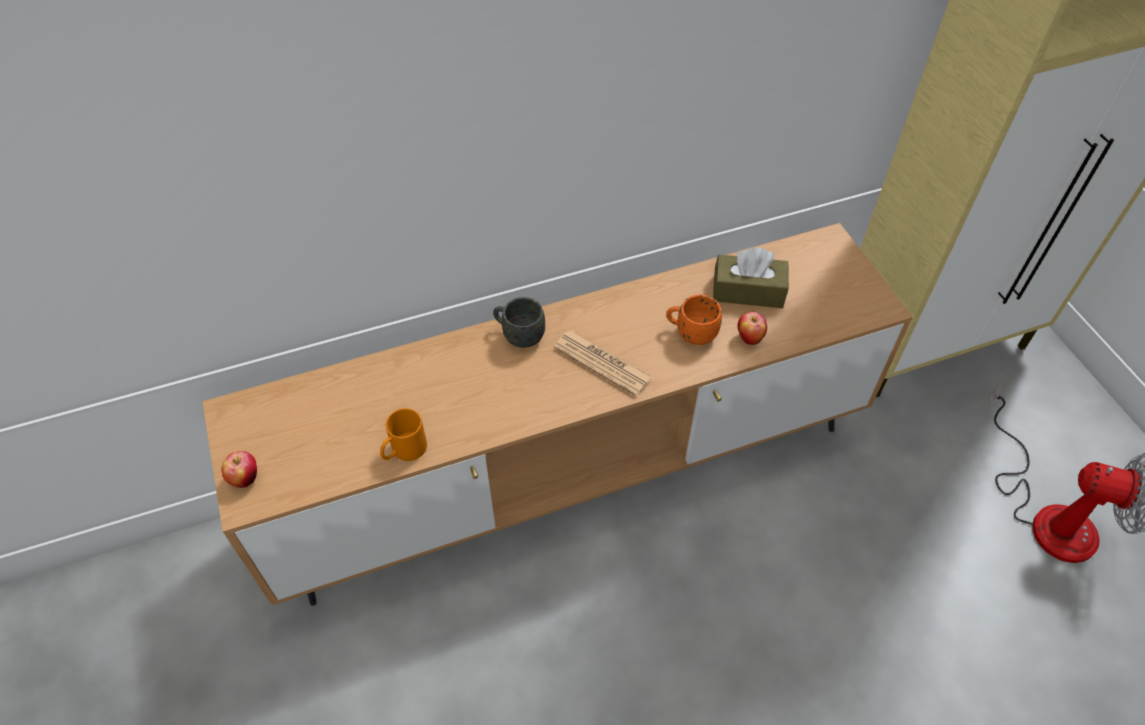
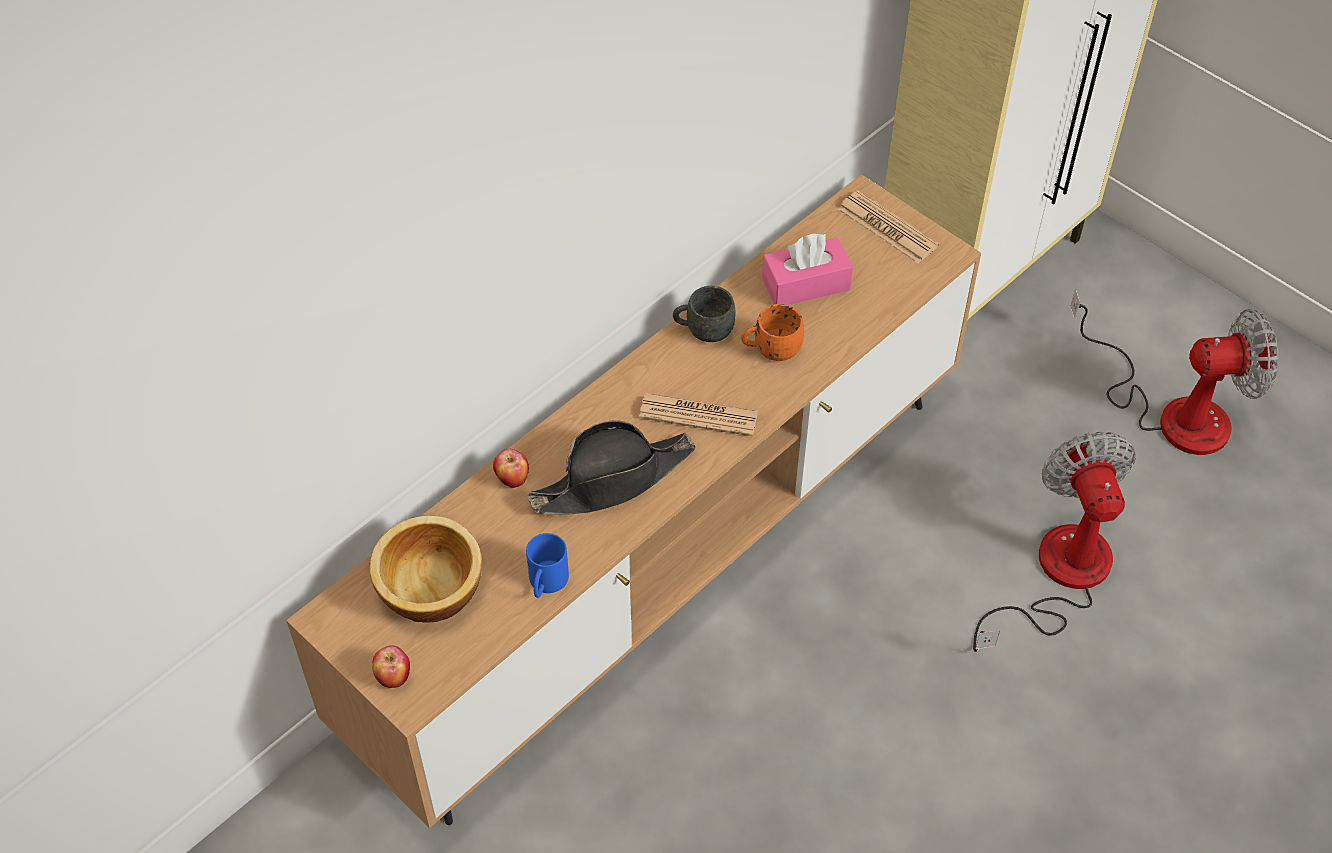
camera: 25 degrees left, 0 degrees up
(316, 418) = (429, 587): none -> bowl
(404, 451) = (546, 584): orange mug -> blue mug
(506, 388) = (613, 479): none -> black hat
(519, 334) = (592, 418): grey mug -> grey mug (703, 330)
(748, 291) = (806, 284): brown tissue box -> pink tissue box
(749, 338) = (832, 334): apple -> apple (512, 479)
(840, 270) = (887, 228): none -> newspaper
(884, 612) = (1057, 576): none -> fan

